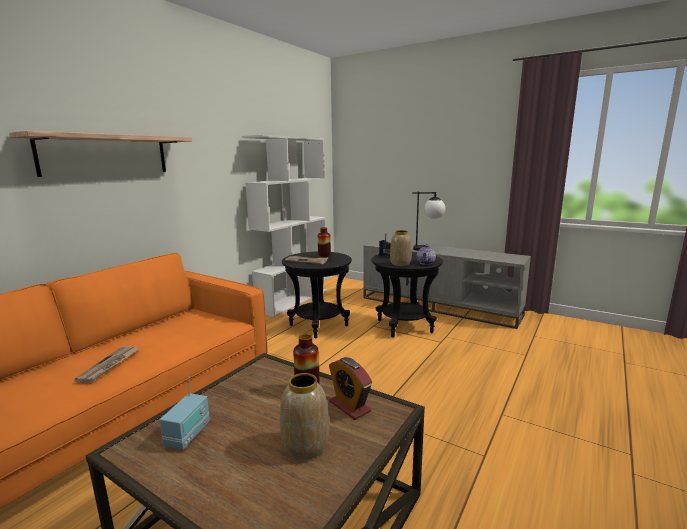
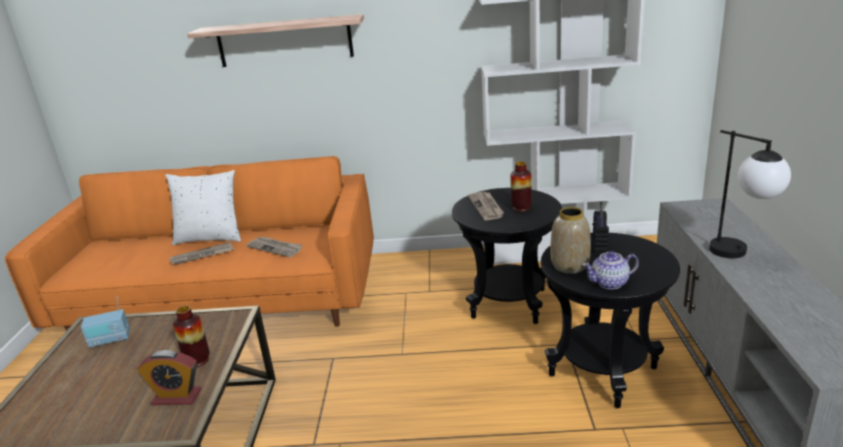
camera: 60 degrees right, 10 degrees up
(78, 357) = (210, 238): none -> white pillow
(176, 334) = (275, 248): none -> newspaper
(304, 446) = (107, 399): vase -> none
(350, 406) = (177, 397): alarm clock -> alarm clock turned 105 degrees counterclockwise

